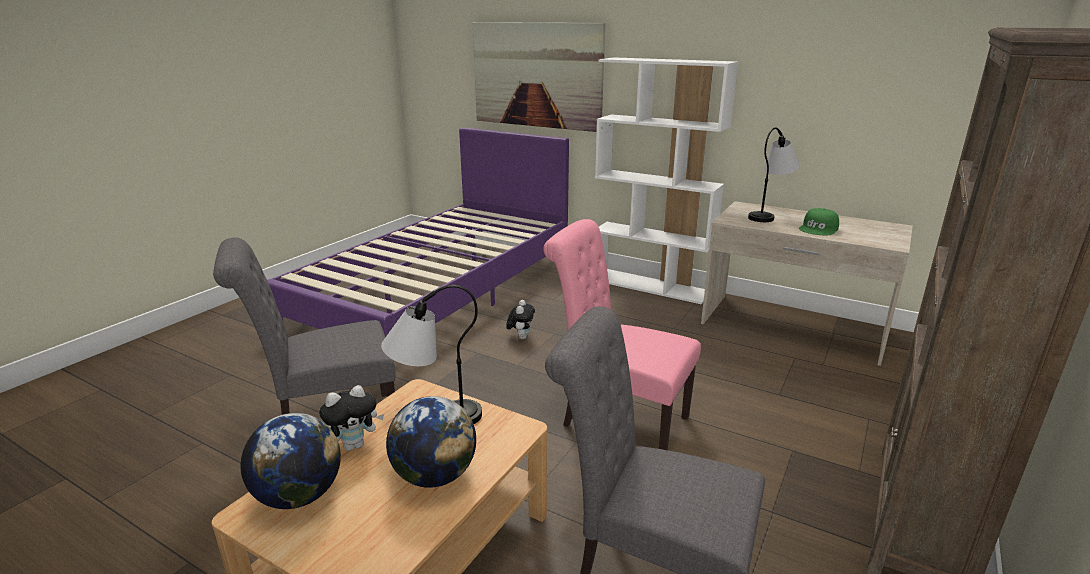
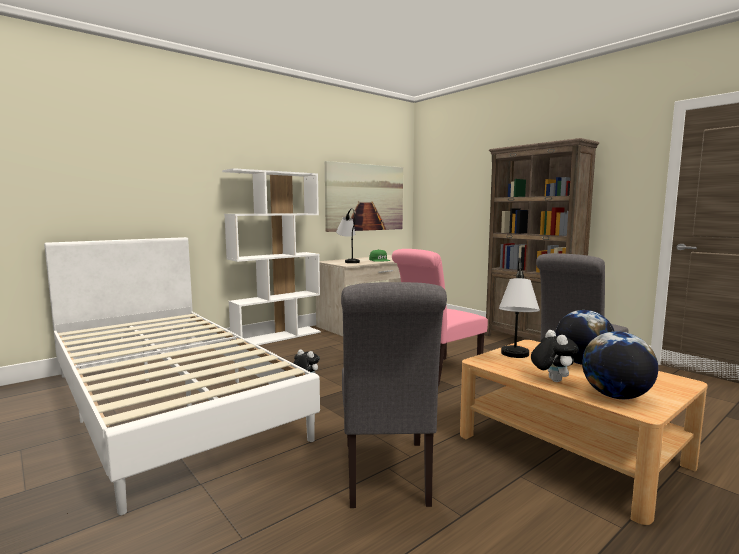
camera: 70 degrees left, 15 degrees down
(439, 293) = (168, 402): purple bed -> white bed
(536, 75) = (144, 184): picture -> picture (365, 197)

